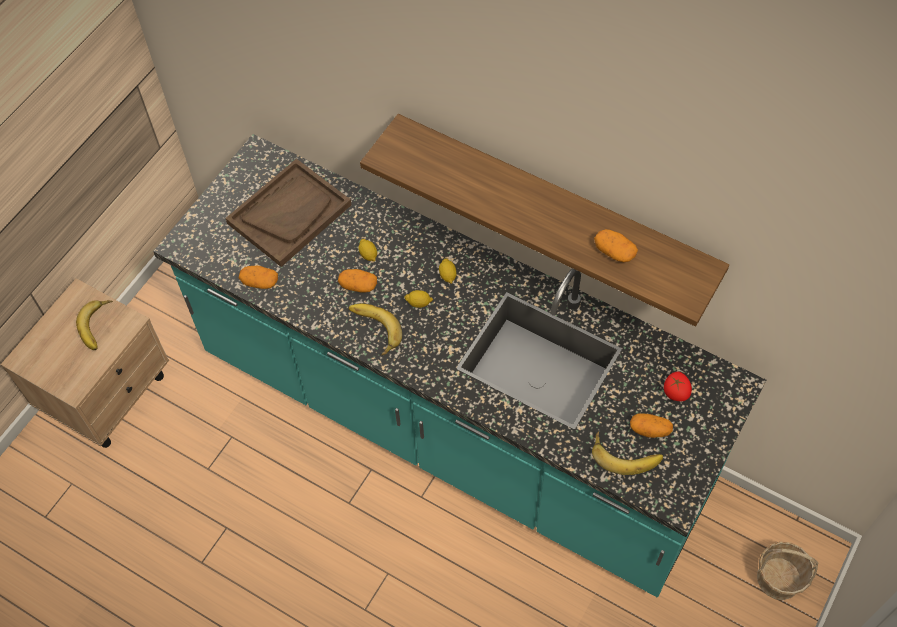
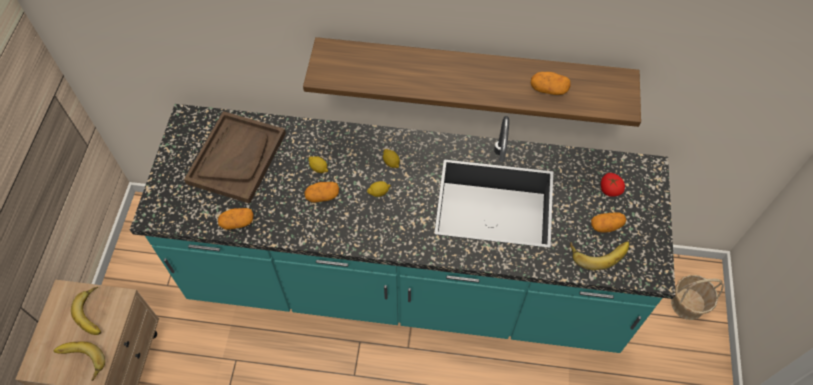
camera: 25 degrees left, 0 degrees up
(373, 330) = (352, 228): banana -> banana (80, 361)

